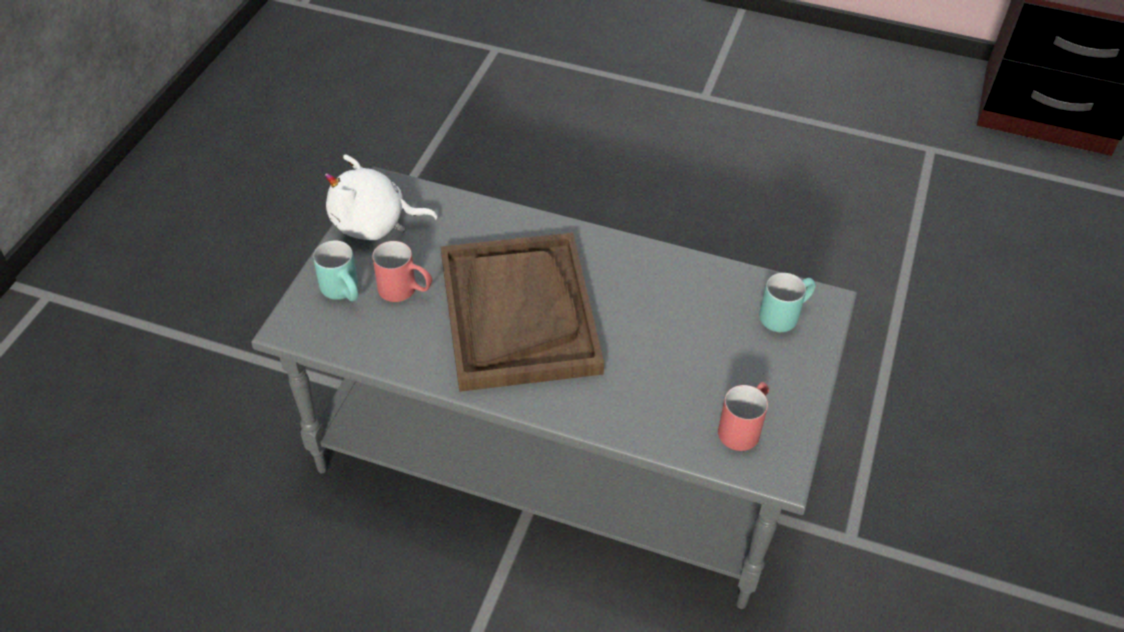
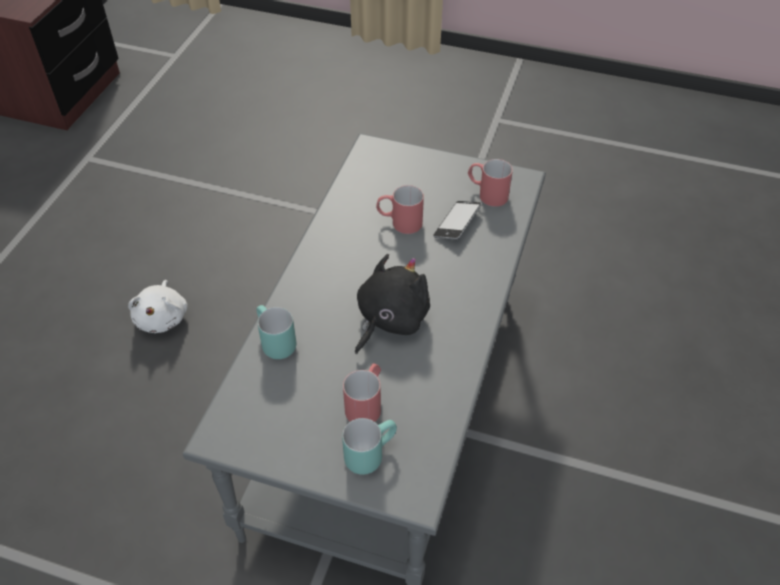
camera: 90 degrees left, 0 degrees up
(374, 224) = (275, 439): white plush toy -> white plush toy (163, 317)
(518, 313) = (390, 319): brown tray -> black plush toy
(679, 327) = (399, 222): none -> red mug
(680, 387) = (457, 224): none -> phone
(783, 314) = (383, 168): turquoise mug -> turquoise mug (273, 343)

